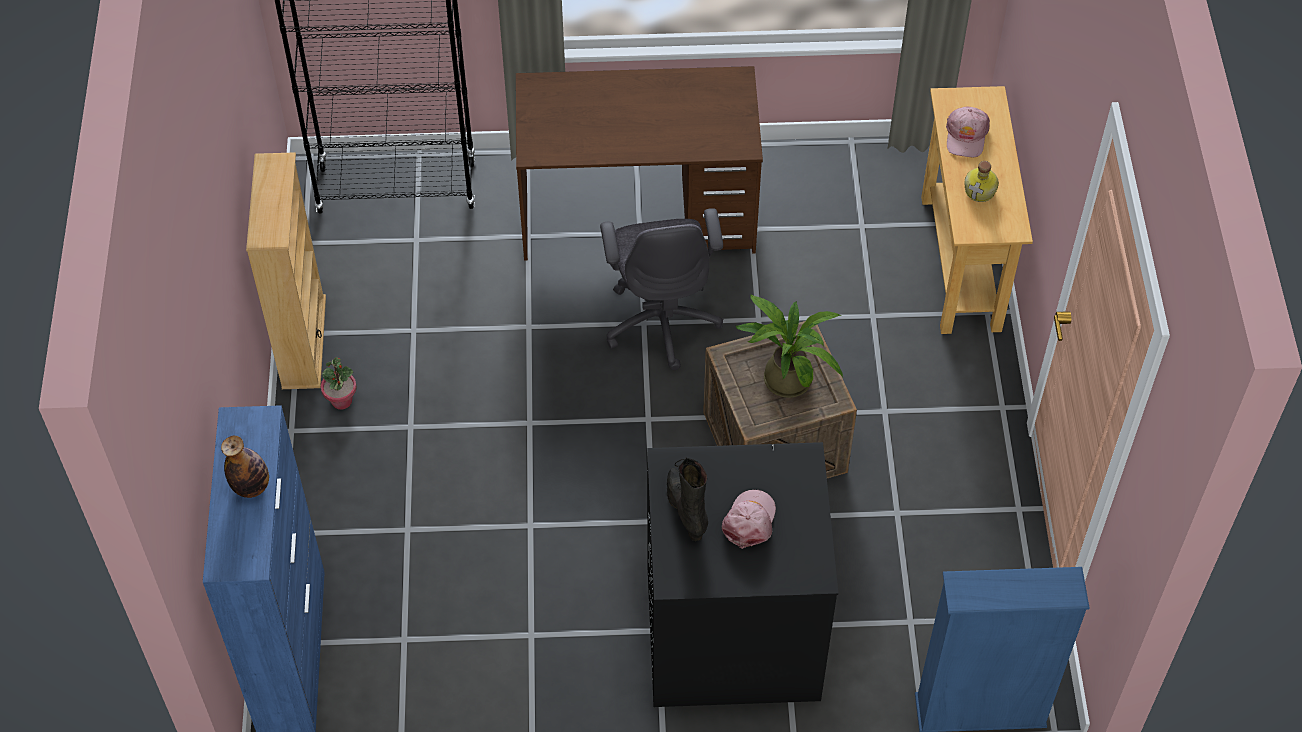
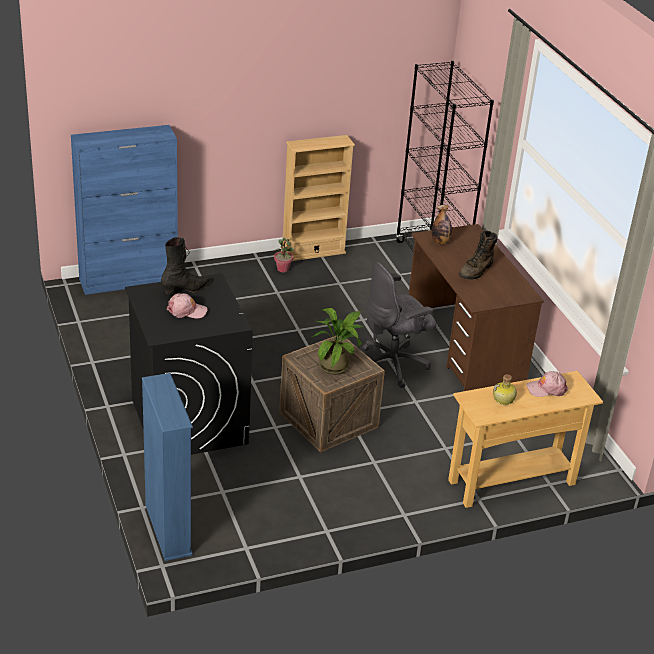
camera: 70 degrees right, 20 degrees down
(251, 487) = (126, 137): bottle -> bottle (440, 242)
(652, 118) = (476, 270): none -> brown boot

